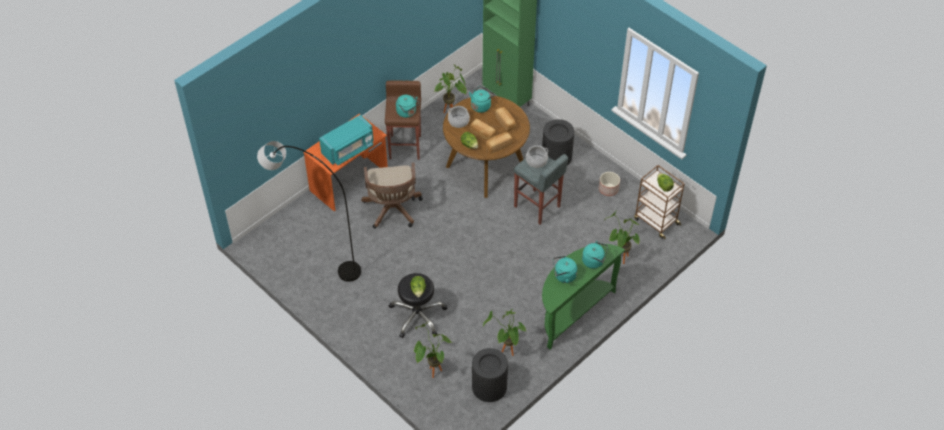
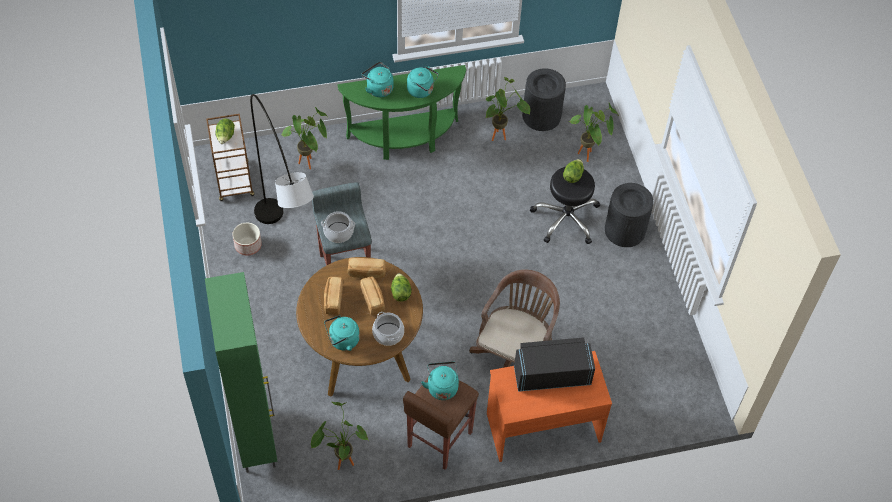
camera: 150 degrees left, 5 degrees up
(314, 253) = (639, 351): grey floor lamp -> grey floor lamp (288, 254)
(348, 149) = (551, 374): turquoise microwave -> black microwave
(557, 157) = (268, 318): black trash can -> black trash can (624, 230)

